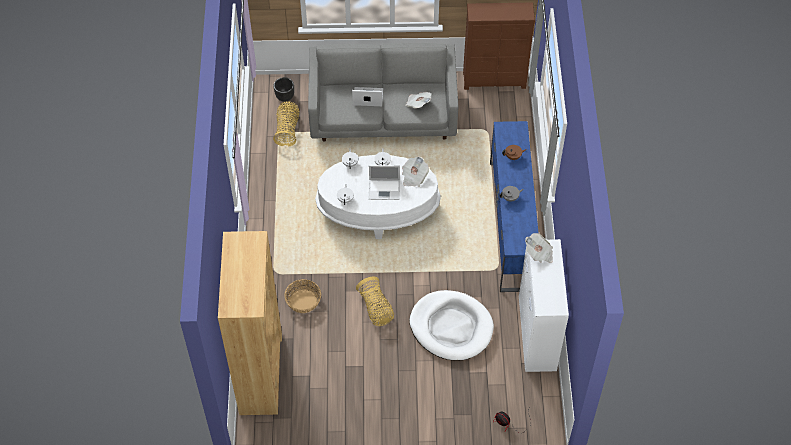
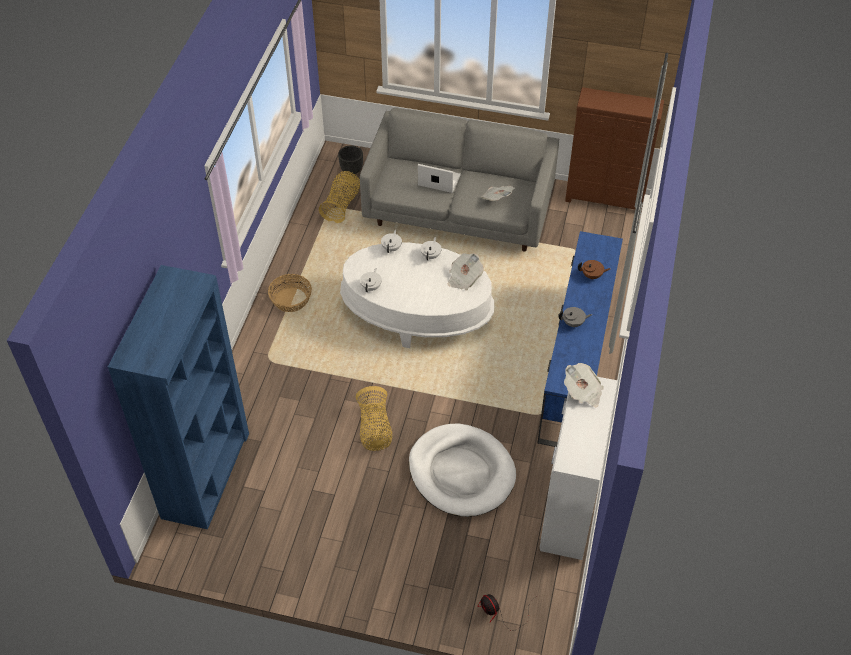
camera: 15 degrees right, 5 degrees down
(261, 373) = (206, 474): brown bookcase -> blue bookcase
(303, 301) = (289, 400): basket -> basket (291, 300)
(385, 189) = (423, 285): laptop -> none

